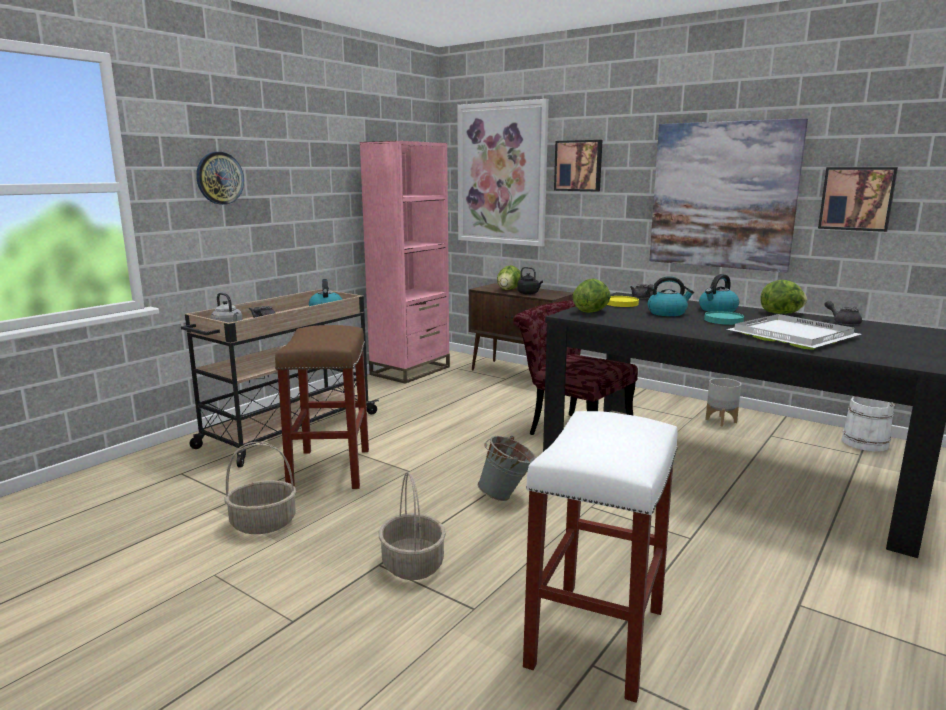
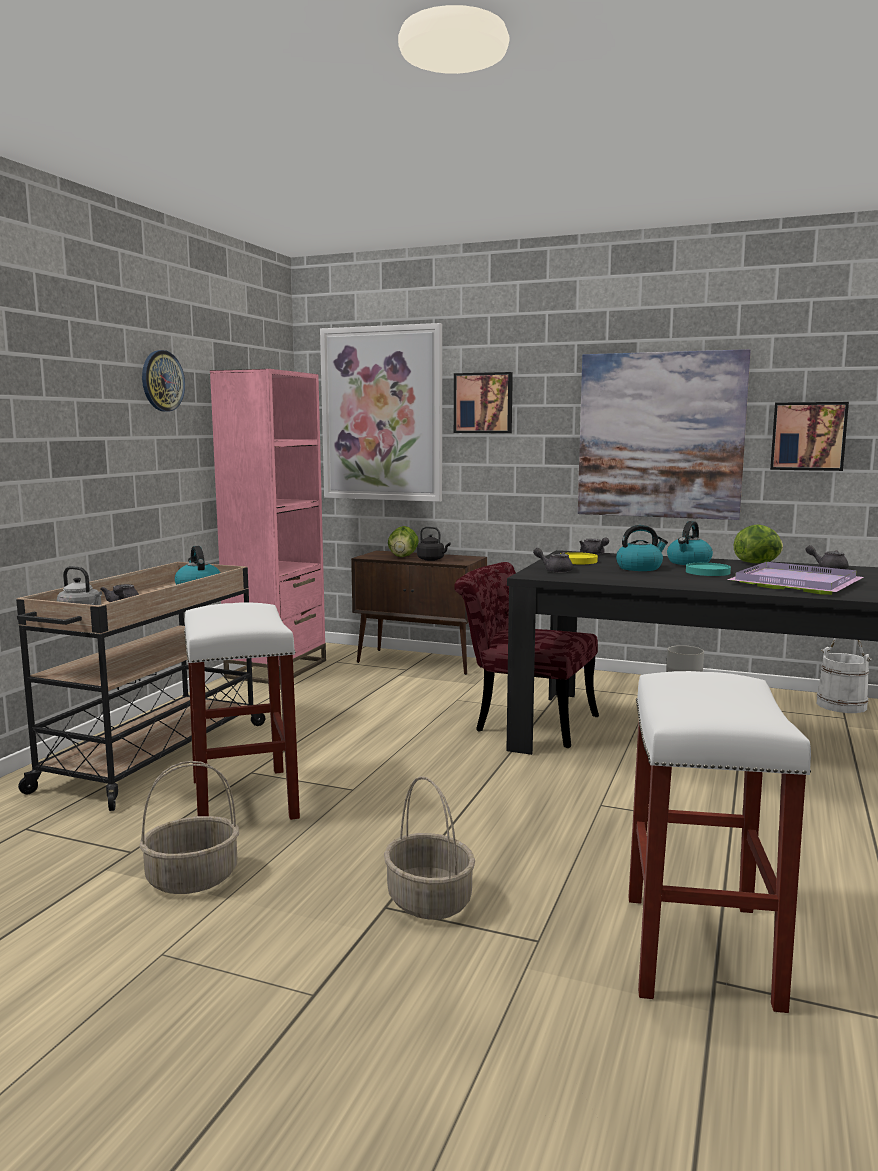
camera: 15 degrees left, 5 degrees down
(219, 178) = (46, 412): wall clock -> wall clock (162, 381)
(330, 469) = (245, 799): brown stool -> white stool
(507, 497) = (495, 805): grey bucket -> none
(592, 312) = (555, 570): lettuce -> grey teapot
(791, 335) = (794, 582): white tray -> purple tray

